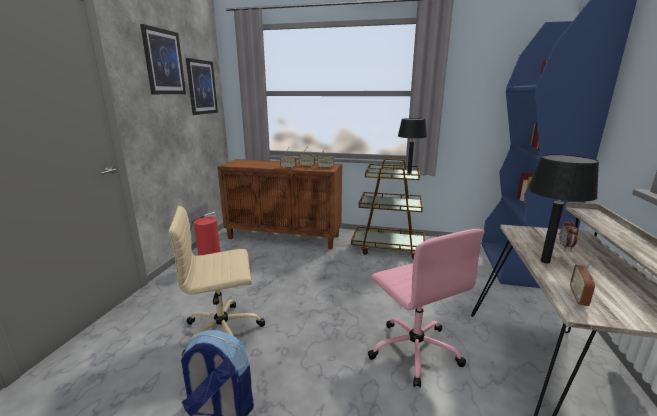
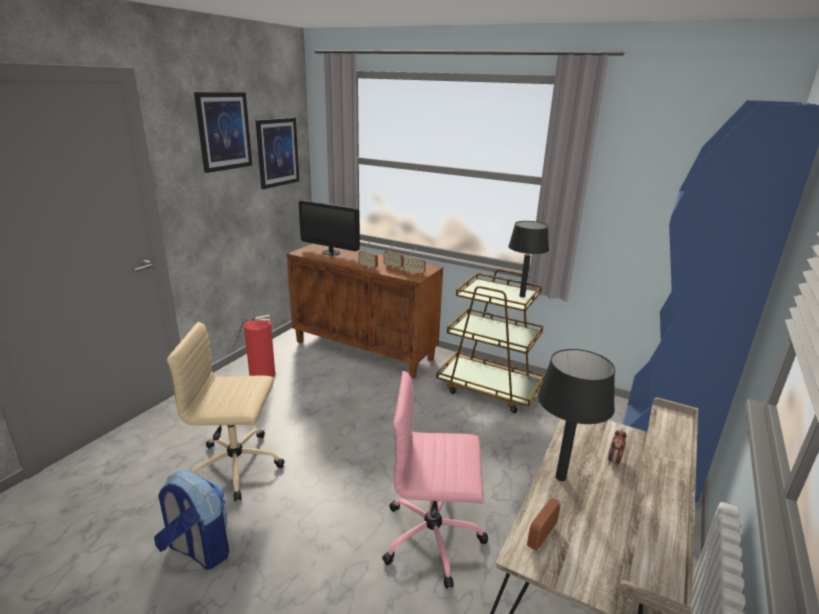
camera: 15 degrees right, 5 degrees up
(252, 163) = (331, 252): none -> monitor
(414, 350) = (434, 537): pink office chair -> pink office chair turned 105 degrees clockwise

